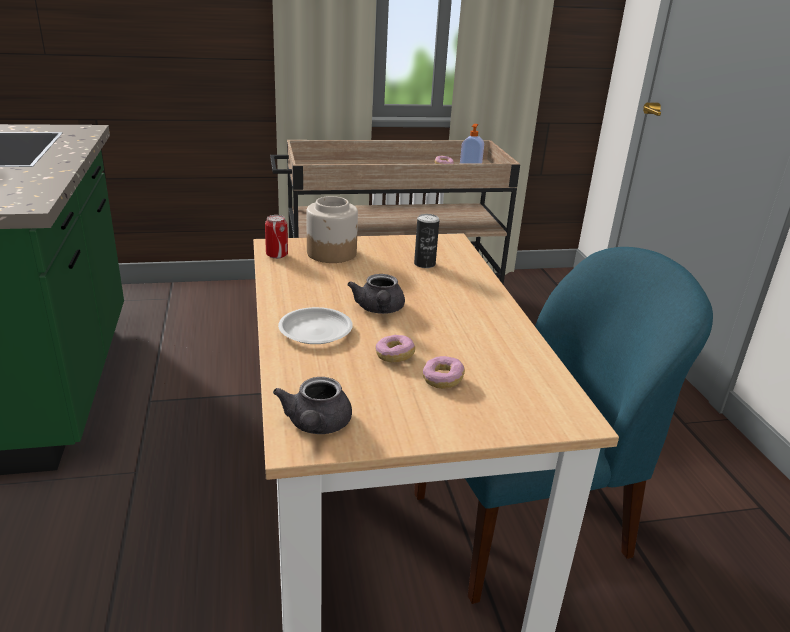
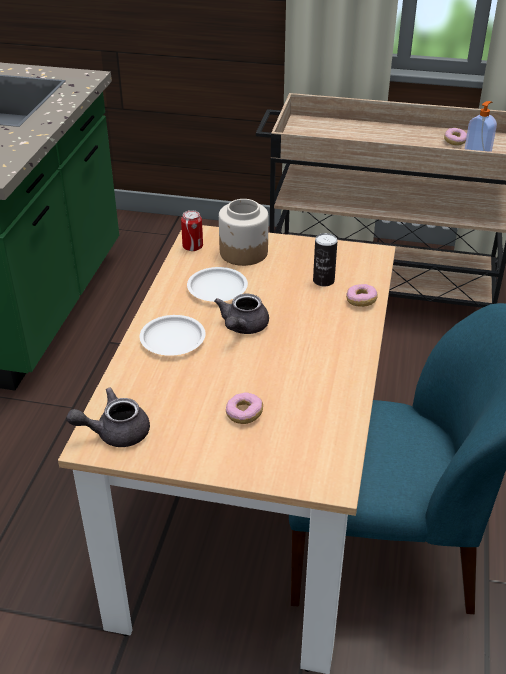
camera: 25 degrees right, 10 degrees up
(316, 426) = (115, 432): grey teapot -> grey teapot turned 45 degrees clockwise
(329, 283) = (217, 289): none -> white plate
(394, 356) = (221, 380): donut -> donut (361, 301)

